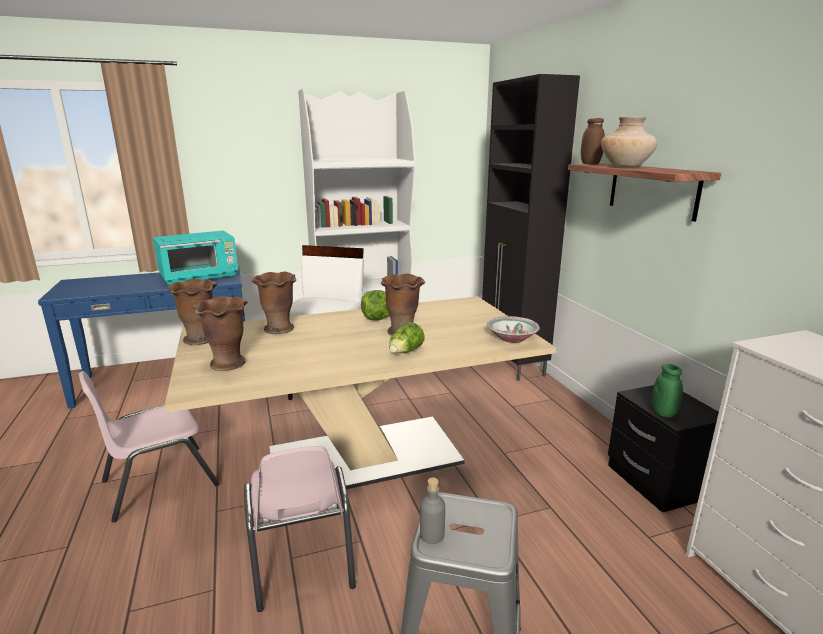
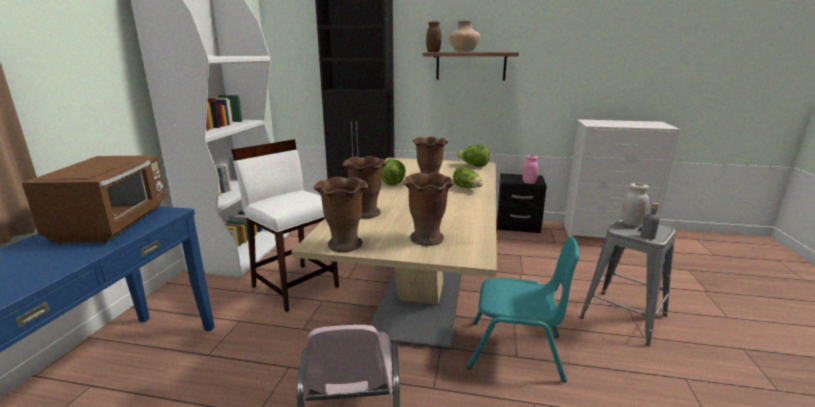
camera: 60 degrees left, 0 degrees up
(200, 277) = (114, 224): turquoise microwave -> brown microwave
(301, 555) = (516, 351): pink chair -> turquoise chair
(482, 514) = (631, 224): none -> white jar
(512, 338) = (473, 166): bowl -> lettuce
(663, 413) = (529, 182): green jar -> pink jar

